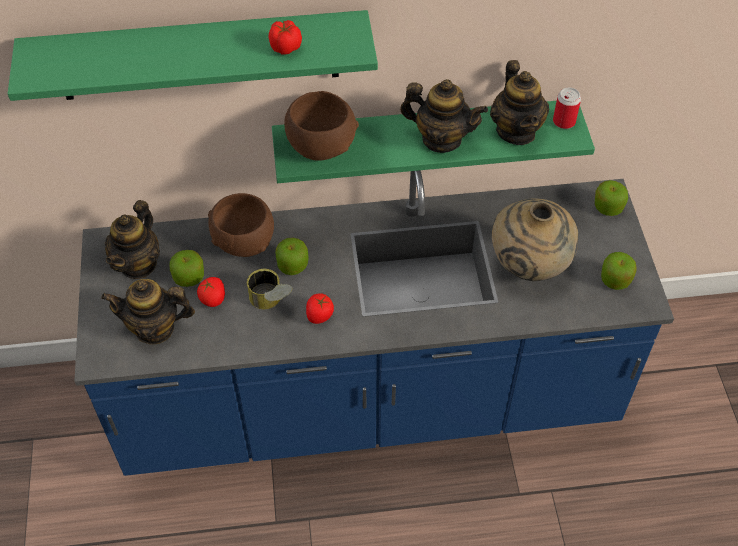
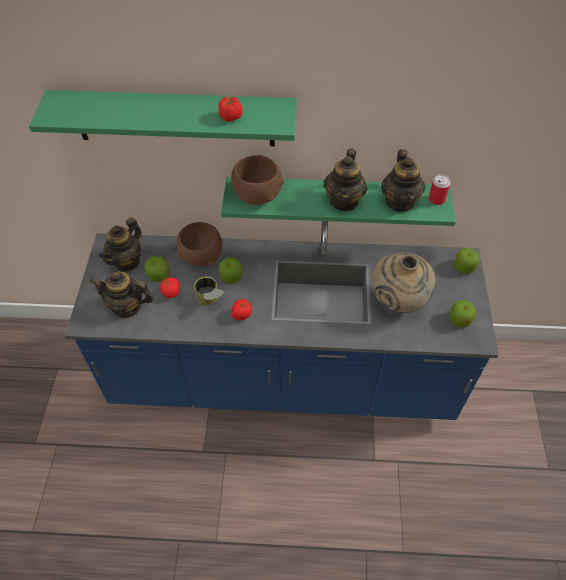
camera: 10 degrees right, 0 degrees up
(441, 139) = (344, 201): teapot -> teapot turned 75 degrees clockwise

